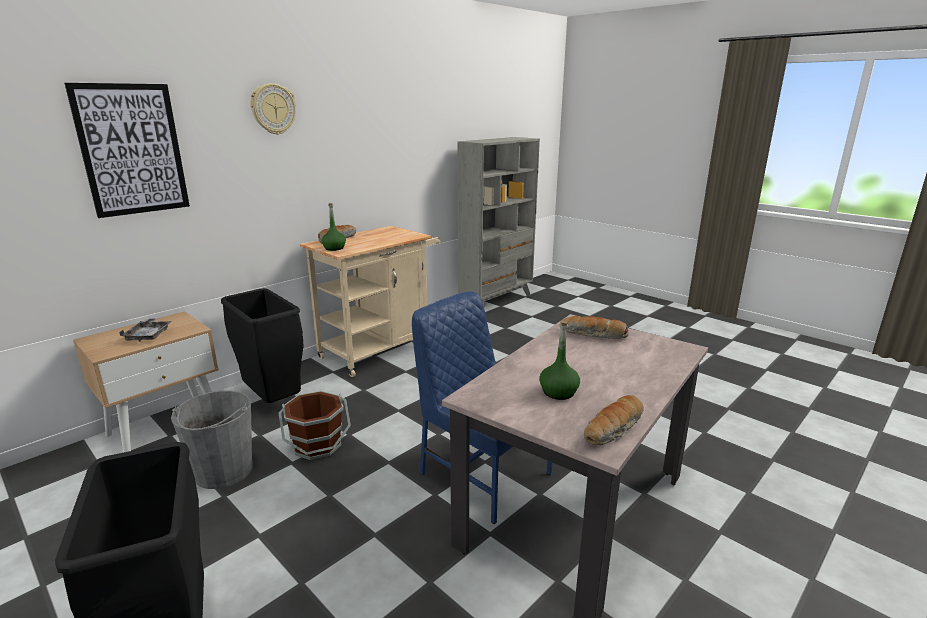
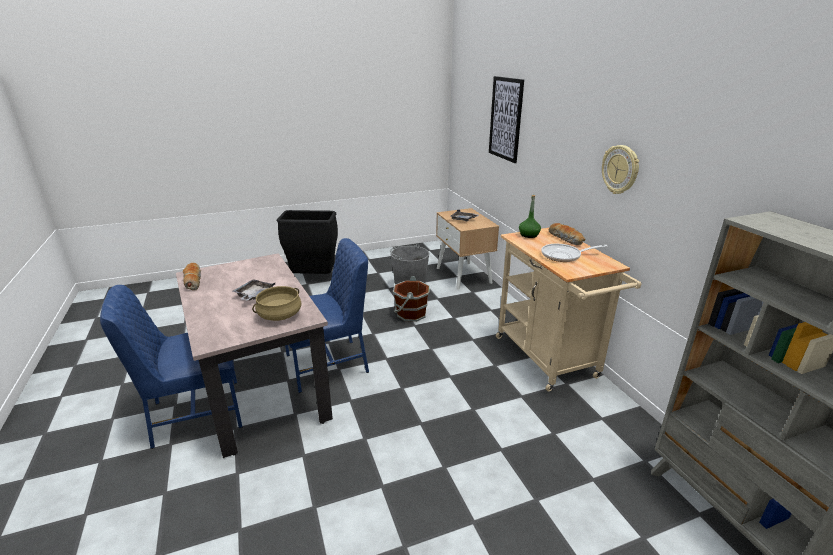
camera: 115 degrees right, 5 degrees up
(272, 401) = (476, 304): black trash can -> none
(273, 109) = (569, 106): wall clock -> wall clock (620, 169)
(382, 237) = (564, 256): none -> frying pan
(558, 392) = (239, 279): green bottle -> none
(581, 363) = (254, 295): none -> grey tray
(593, 335) = (280, 315): bread -> beige cooking pot
(670, 544) = (195, 413): none -> blue chair

